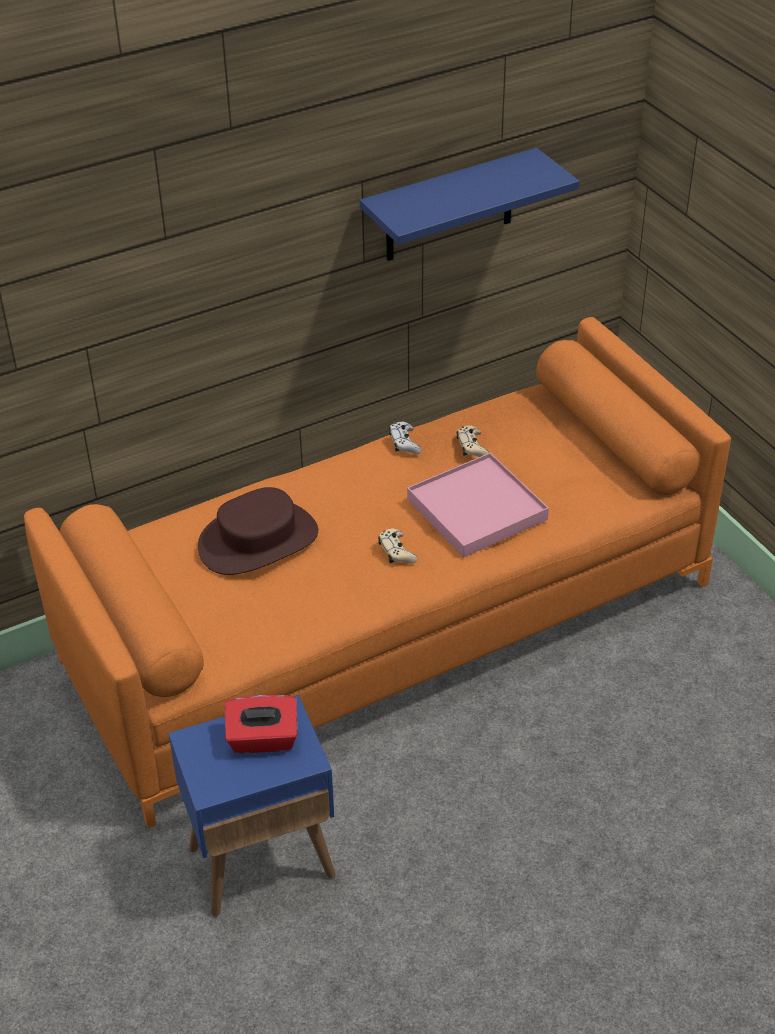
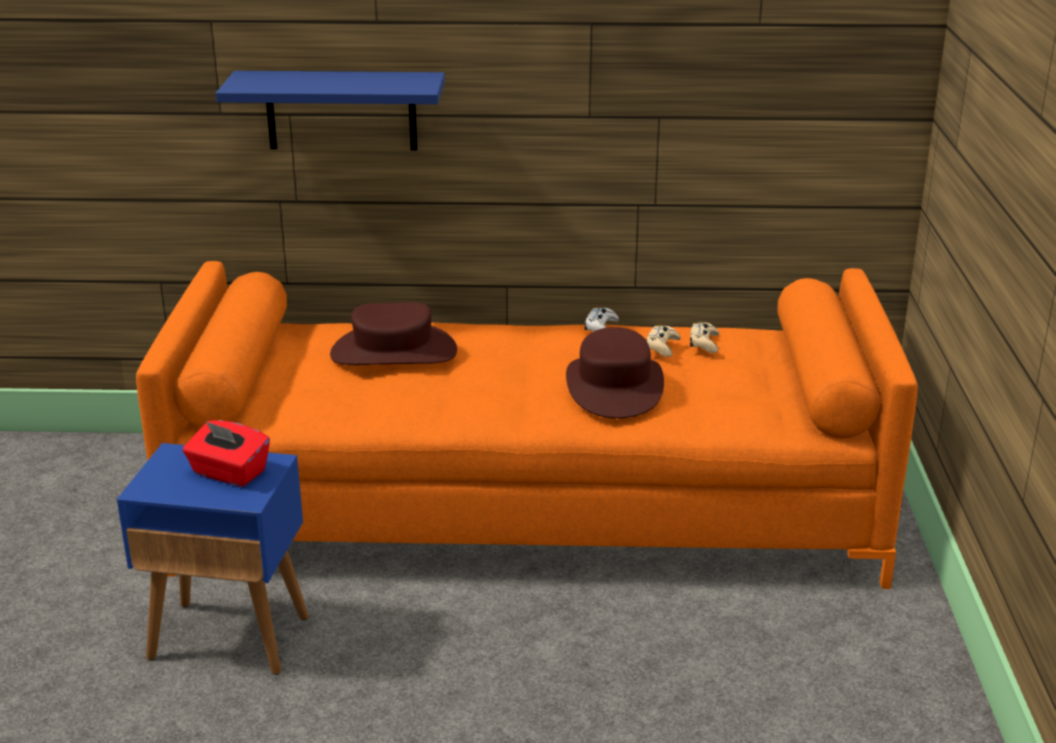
camera: 30 degrees right, 15 degrees down
(396, 551) = (504, 392): beige game controller -> beige game controller (704, 343)
(449, 207) = (690, 81): blue shelf -> blue shelf (341, 110)
(476, 509) = (614, 386): pink tray -> brown hat

